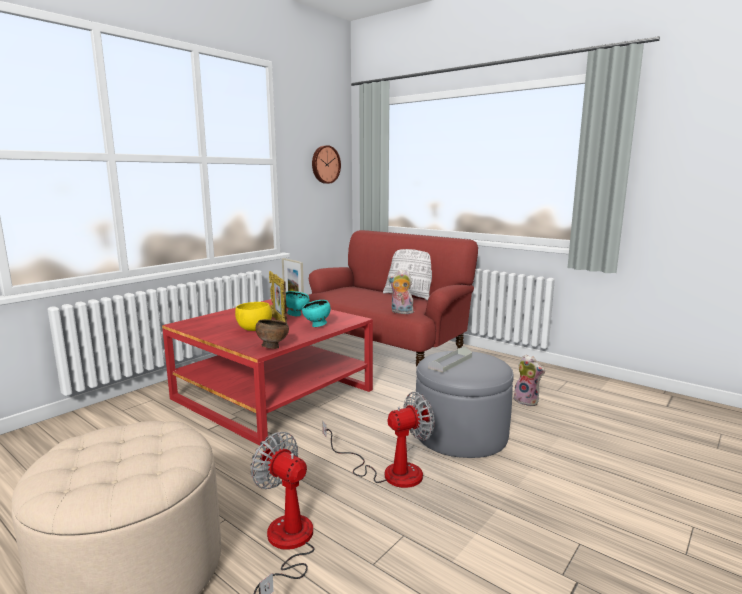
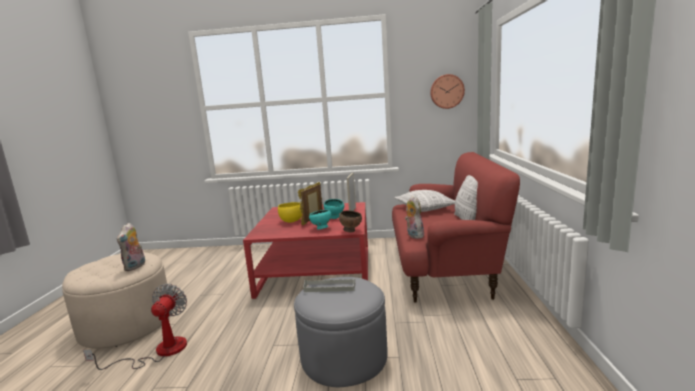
camera: 55 degrees right, 0 degrees up
(272, 347) = (265, 235): brown bowl -> brown bowl (351, 231)
(346, 293) = (425, 208): none -> pillow
(389, 472) = (258, 350): fan -> none
(527, 401) = (456, 368): plush toy -> plush toy (135, 267)

